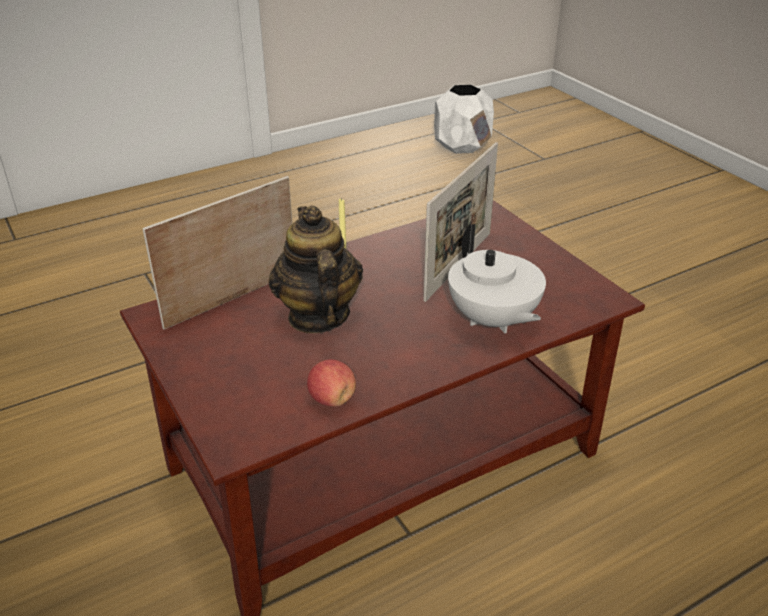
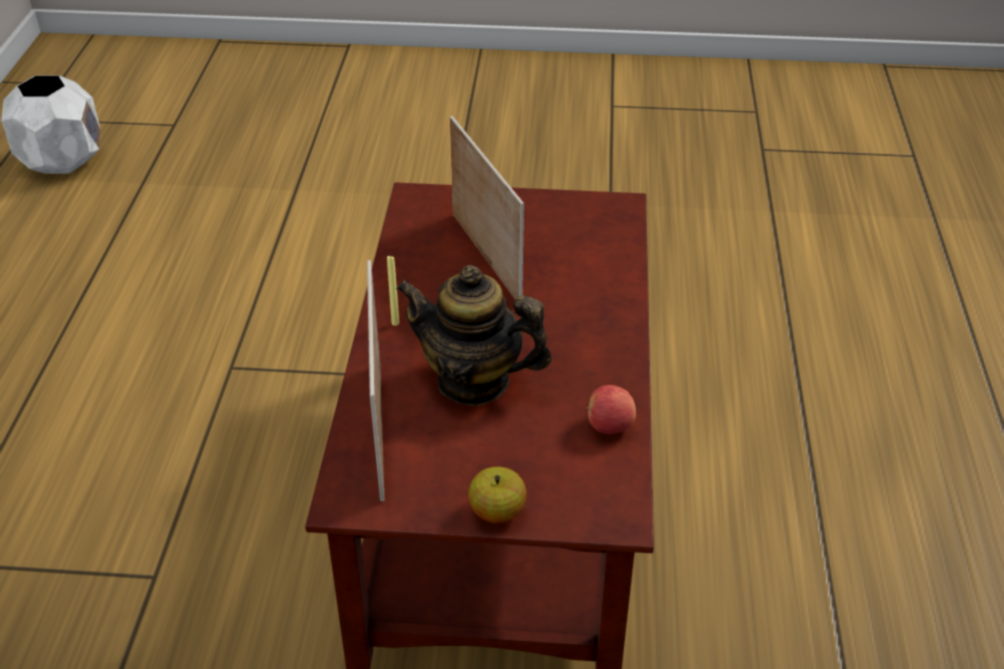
camera: 55 degrees left, 5 degrees up
(190, 383) = (497, 512): none -> apple
(492, 320) = (588, 280): white teapot -> none

